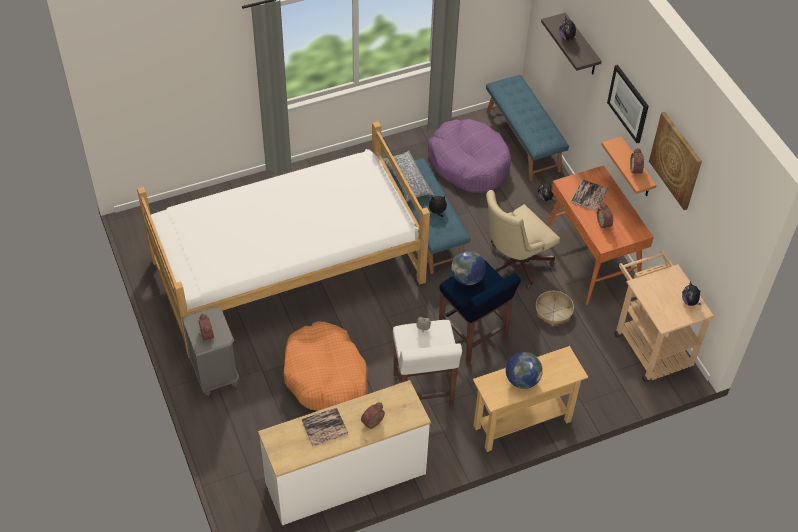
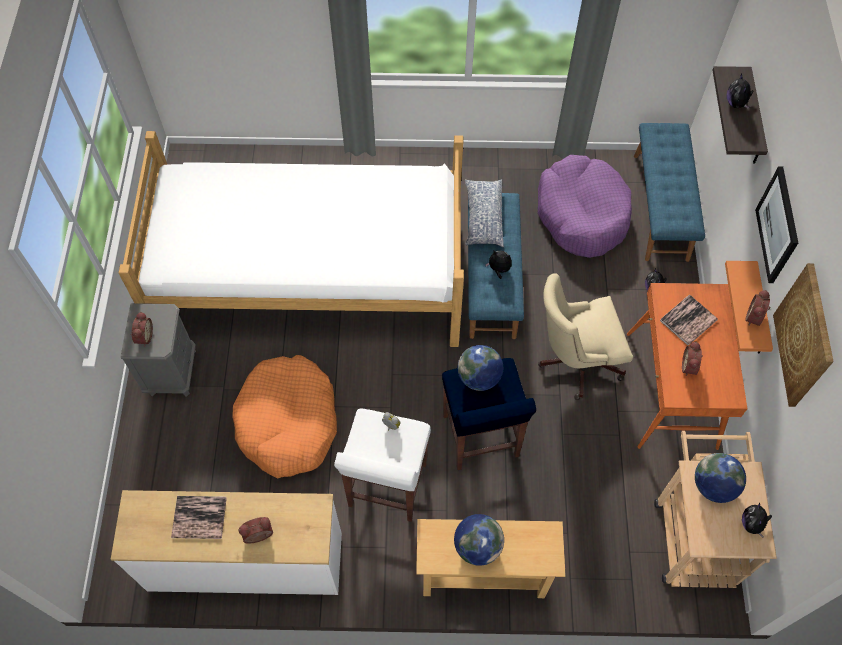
camera: 25 degrees right, 10 degrees up
(553, 312) = (592, 442): basket -> none
(655, 288) = (713, 485): none -> globe

